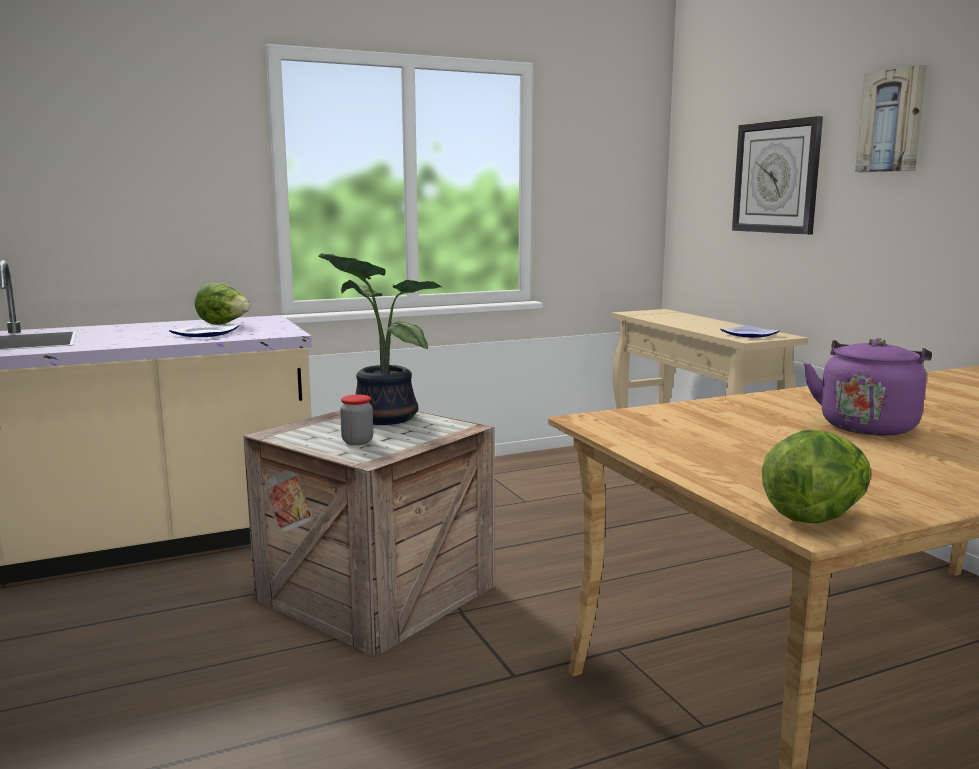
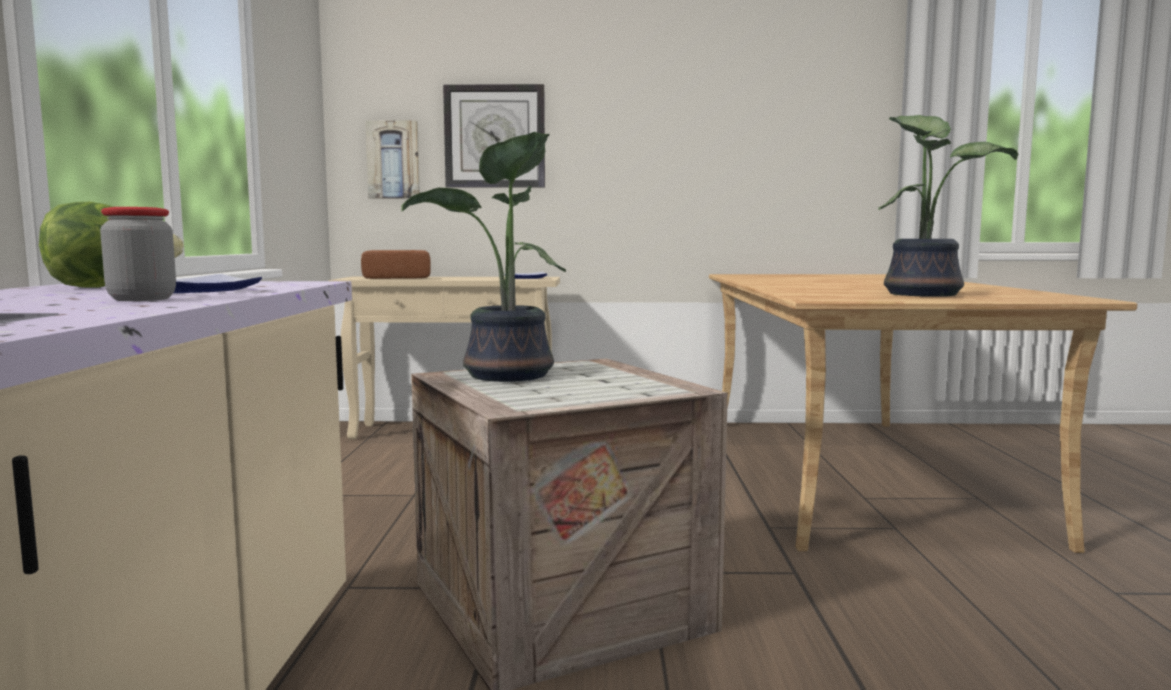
camera: 65 degrees left, 5 degrees down
(357, 441) = (603, 387): jar -> jar (142, 299)
(664, 317) = (396, 278): none -> bread
(753, 451) = (924, 294): none -> potted plant
(815, 514) = (1069, 298): lettuce -> none
(867, 425) = (862, 286): purple kettle -> none
(892, 121) = (617, 95): picture -> picture (393, 160)

